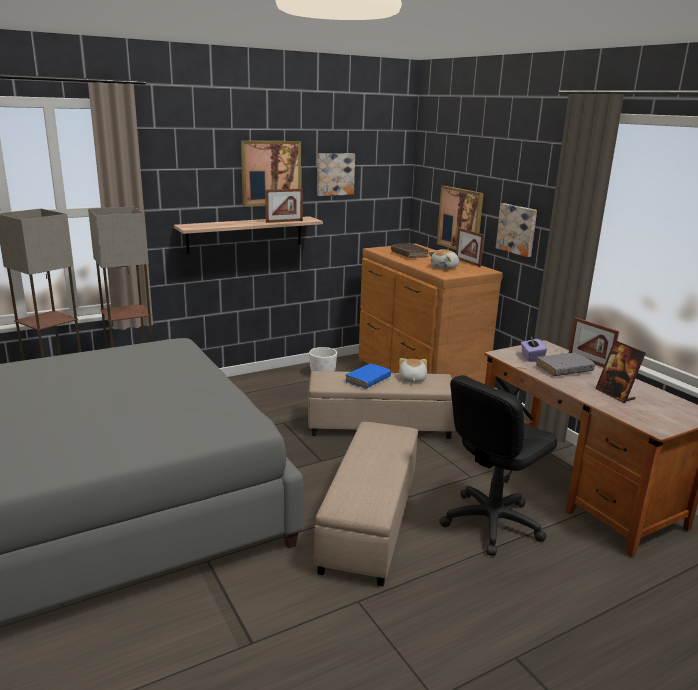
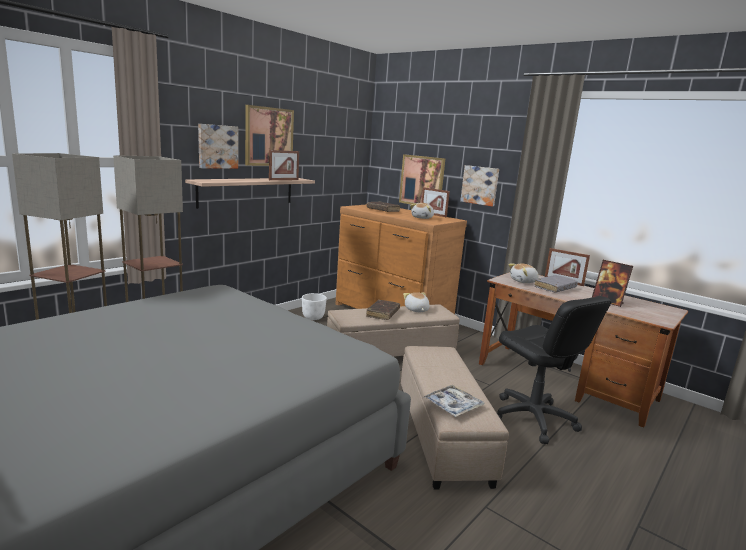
camera: 20 degrees left, 5 degrees down
(334, 174) = (317, 142): picture -> picture (217, 146)
(351, 492) = (453, 406): none -> tray
(368, 380) = (383, 314): blue book -> brown book
(491, 523) = (532, 418): black office chair -> black office chair turned 60 degrees counterclockwise
(531, 357) = (524, 281): purple tissue box -> plush toy

